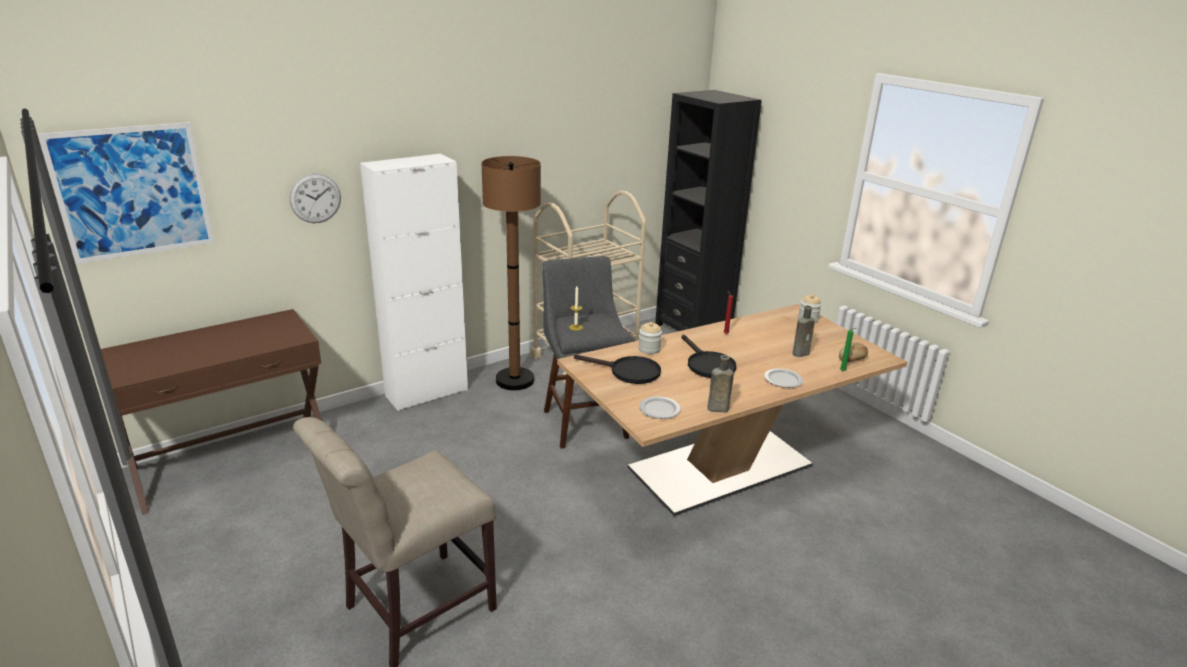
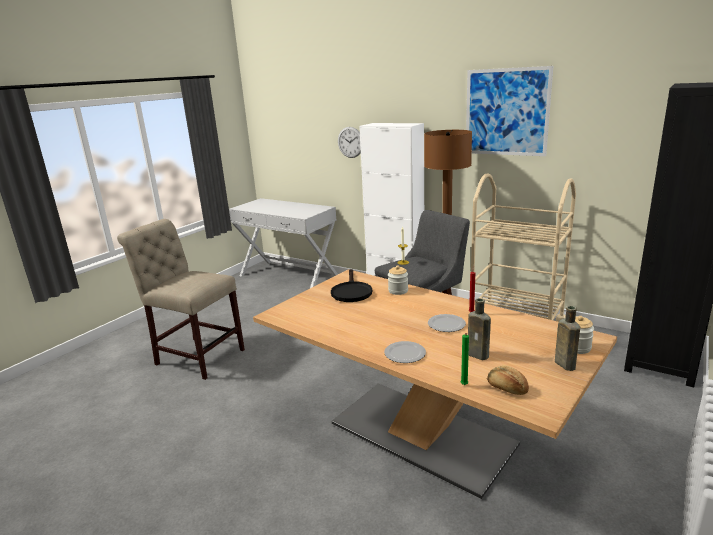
camera: 70 degrees right, 5 degrees down
(132, 192) = (277, 124): picture -> picture (506, 112)
(233, 460) = (289, 275): brown console table -> white console table
(660, 410) = (301, 313): plate -> plate (446, 325)
(707, 364) = (397, 316): black frying pan -> none
(716, 409) = (320, 333): brown bottle -> brown bottle (563, 364)

